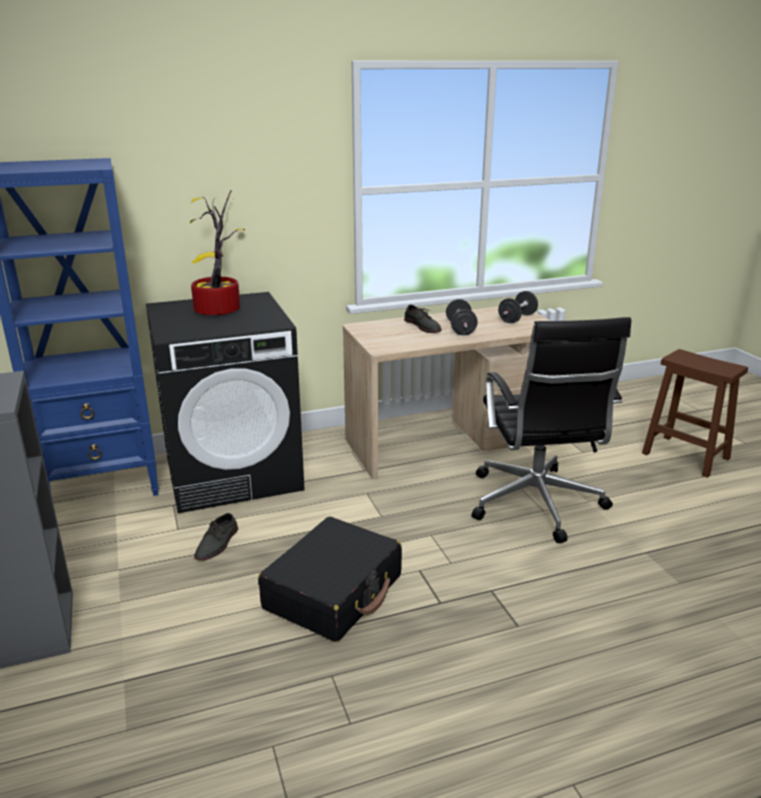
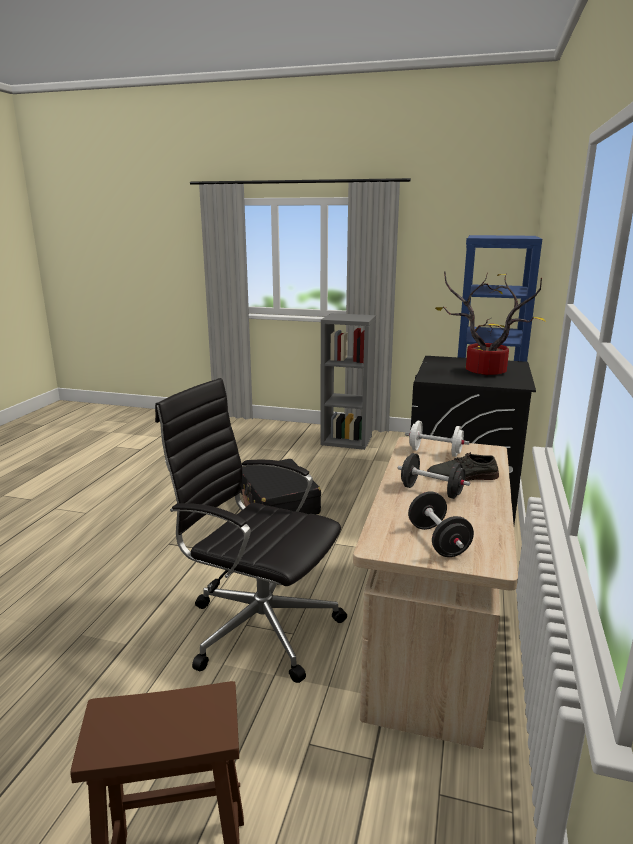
camera: 125 degrees right, 5 degrees down
(217, 543) = (368, 485): grey shoe -> none
(390, 339) = (435, 452): none -> white dumbbell

